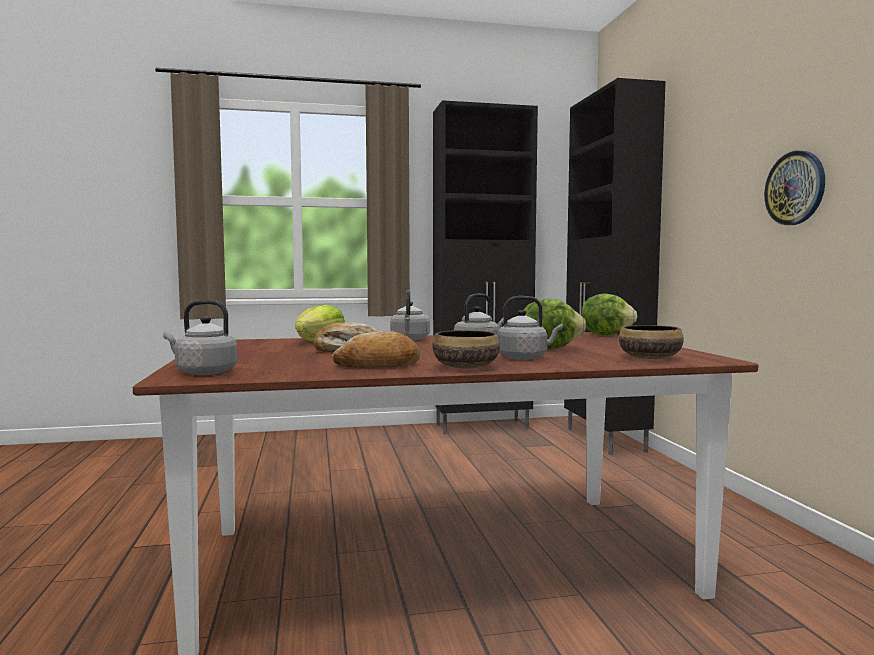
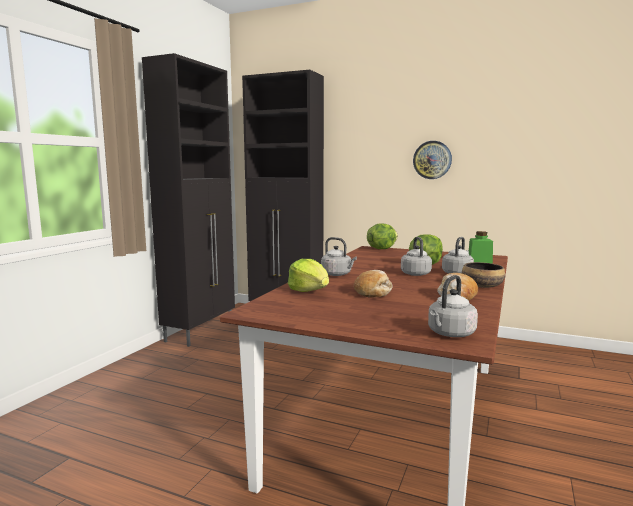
camera: 55 degrees left, 5 degrees up
(650, 358) = (479, 261): bowl -> green jar

